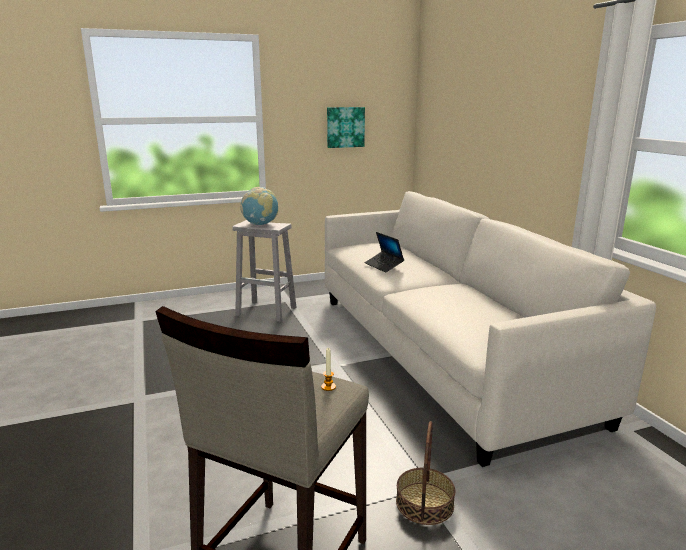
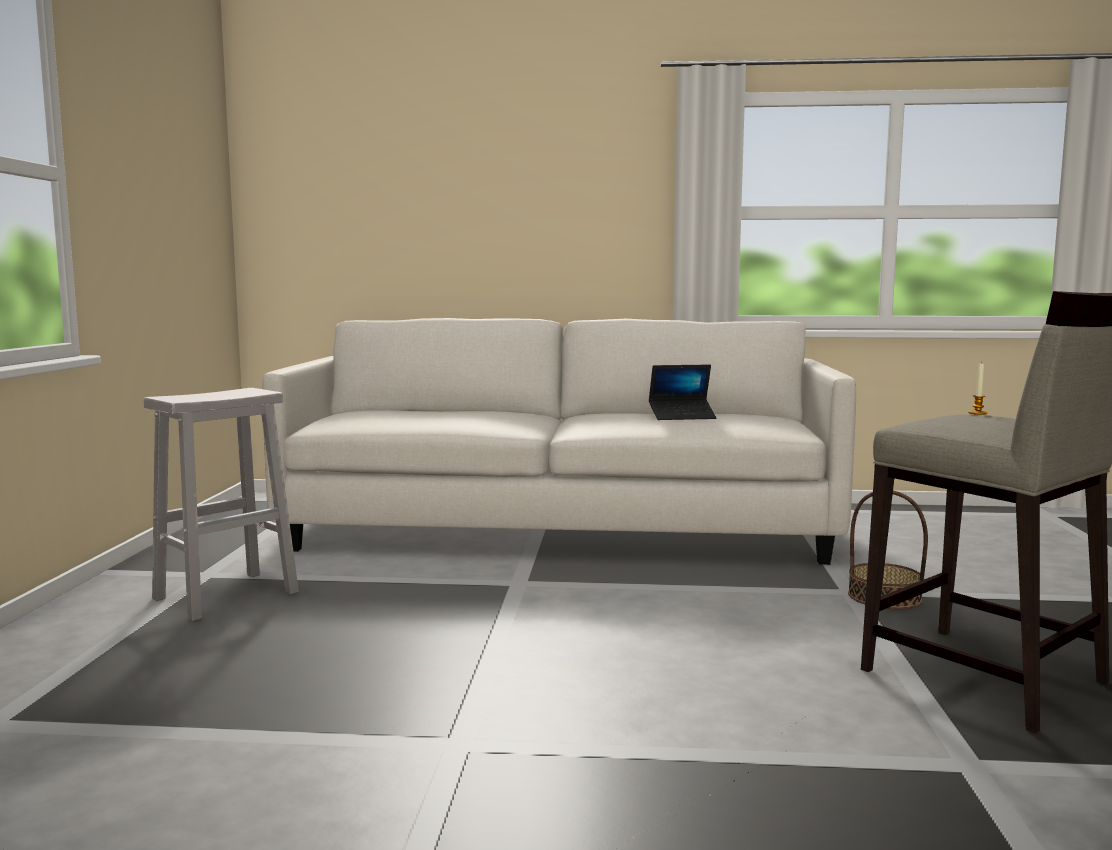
camera: 65 degrees left, 10 degrees down
(260, 224) = (209, 395): globe -> none
(345, 127) = (167, 214): picture -> none
(384, 265) = (469, 418): laptop -> laptop (682, 416)

